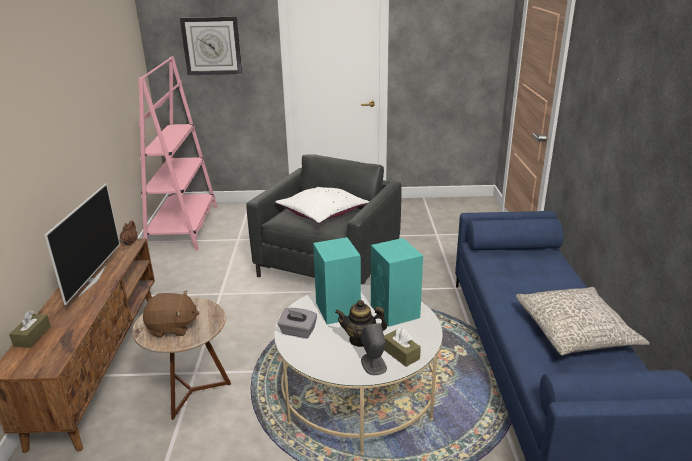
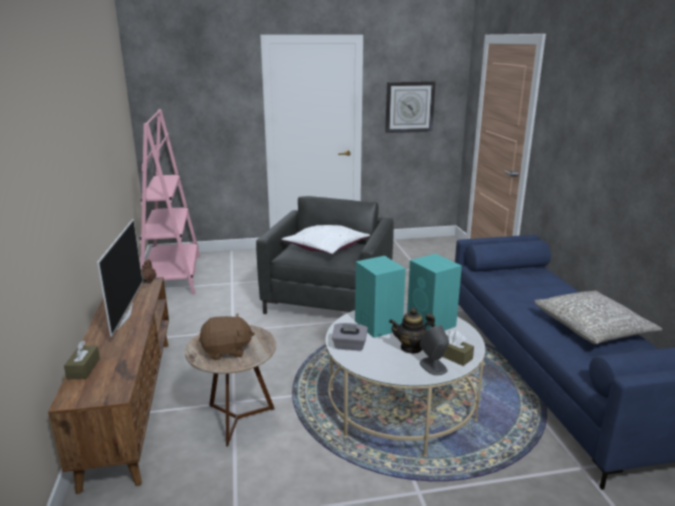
camera: 10 degrees left, 5 degrees down
(212, 46) = (197, 100): wall clock -> wall clock (409, 107)

